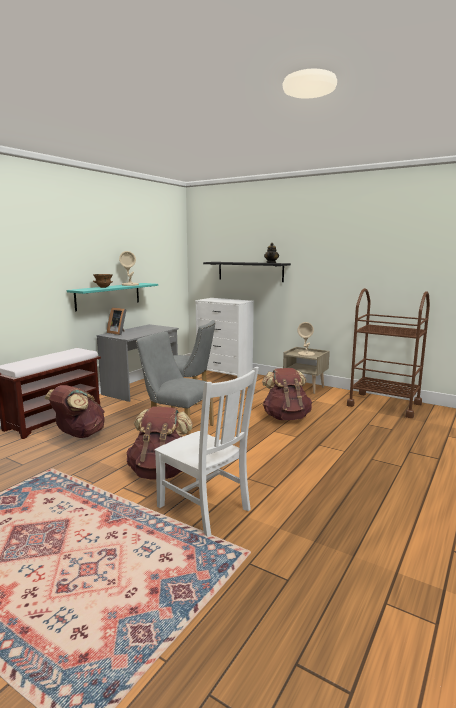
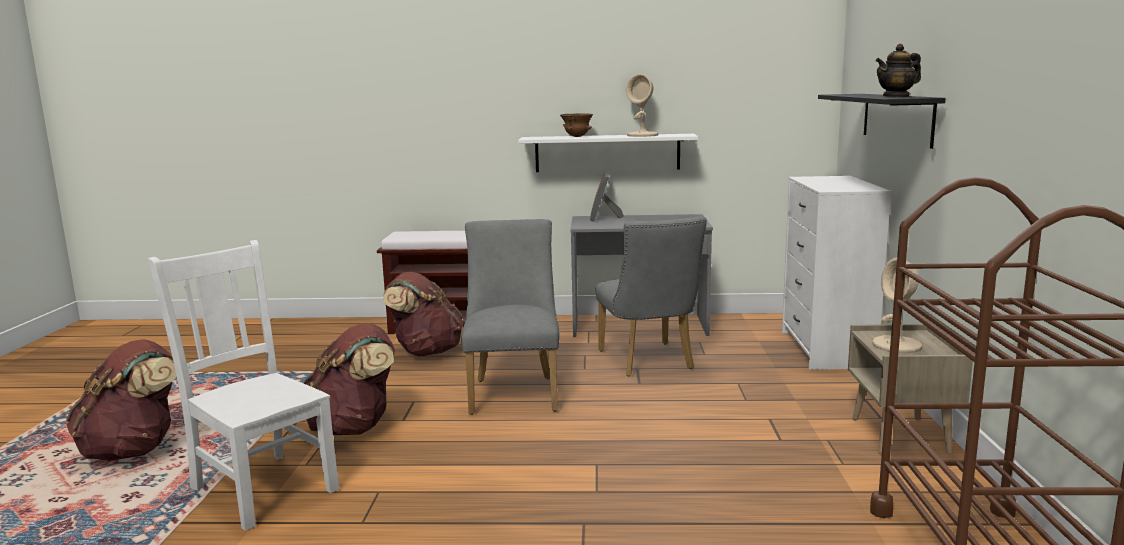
camera: 60 degrees right, 0 degrees up
(108, 296) = (607, 153): turquoise shelf -> white shelf
(205, 509) = (262, 487): white chair -> white chair turned 120 degrees clockwise
(286, 417) = (682, 458): brown backpack -> brown backpack (133, 450)

